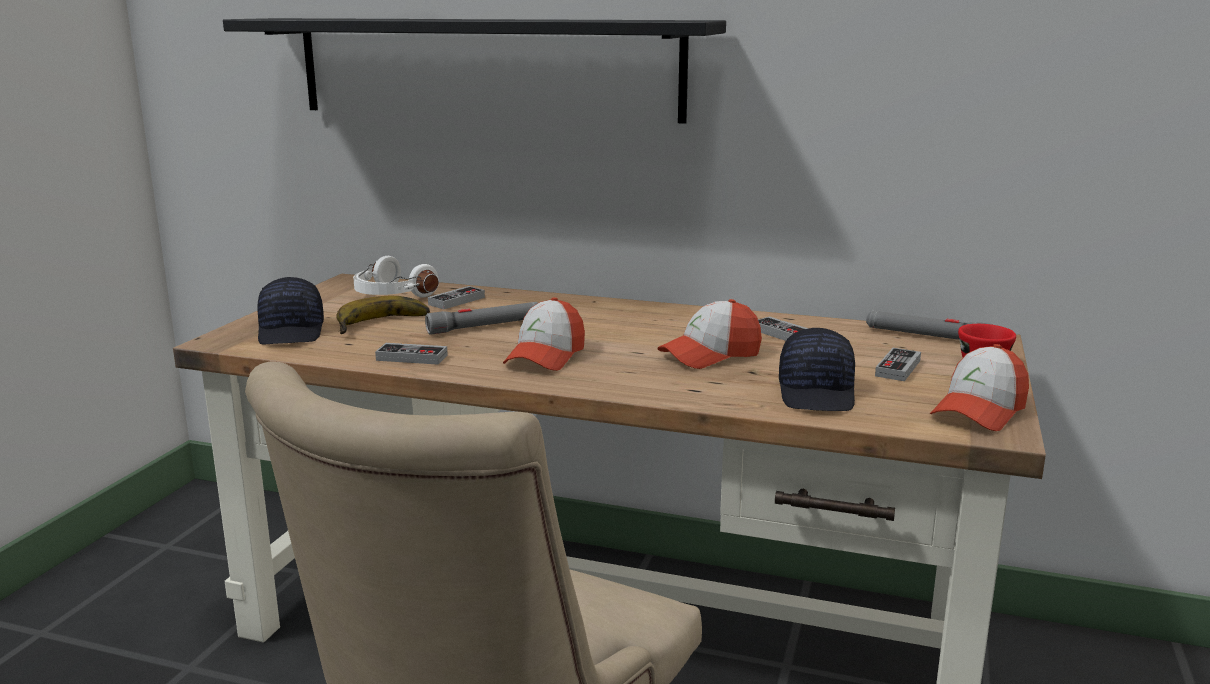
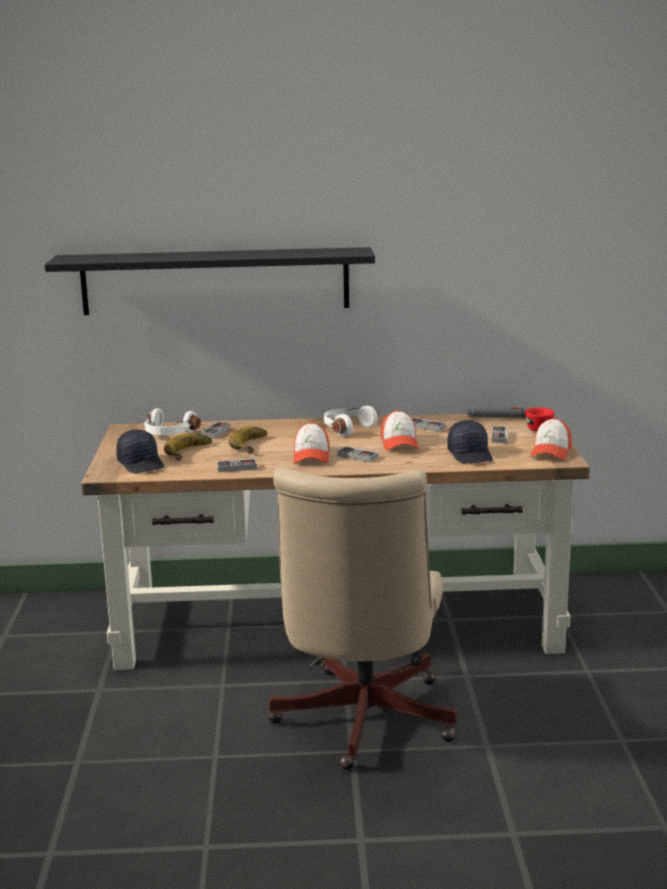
camera: 20 degrees left, 0 degrees up
(485, 326) = (255, 445): grey flashlight -> banana
(618, 367) = (357, 456): none -> game controller
(652, 320) = (346, 428): none -> white headphones
(710, 355) = (399, 443): cap -> cap turned 45 degrees counterclockwise

